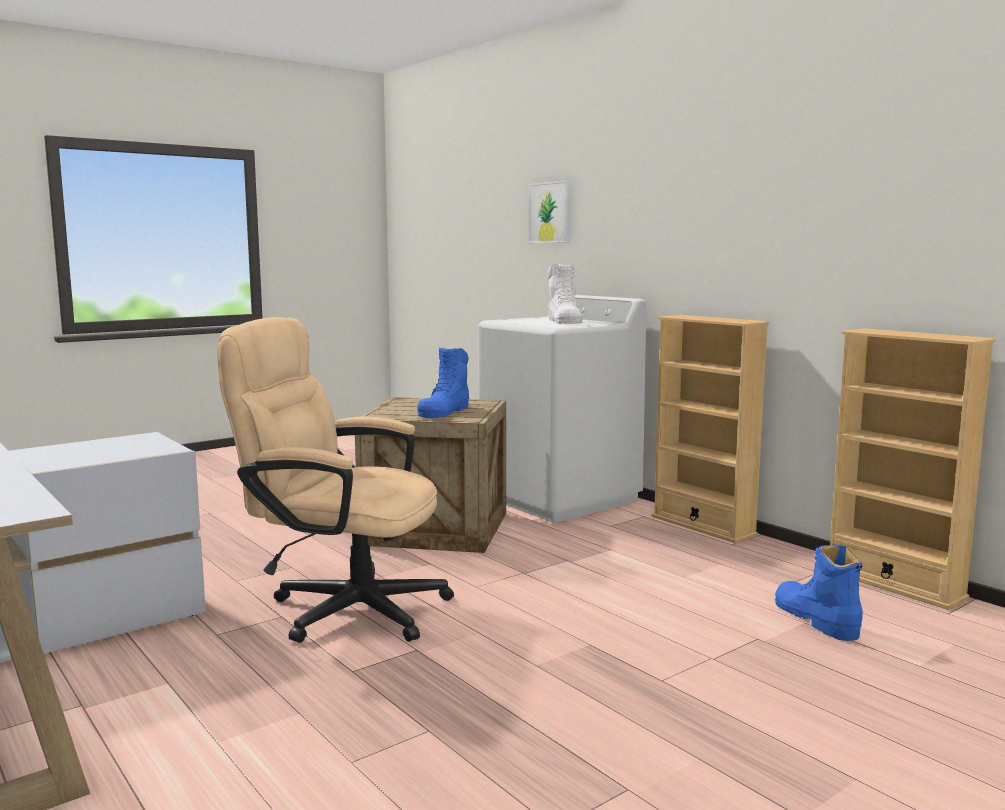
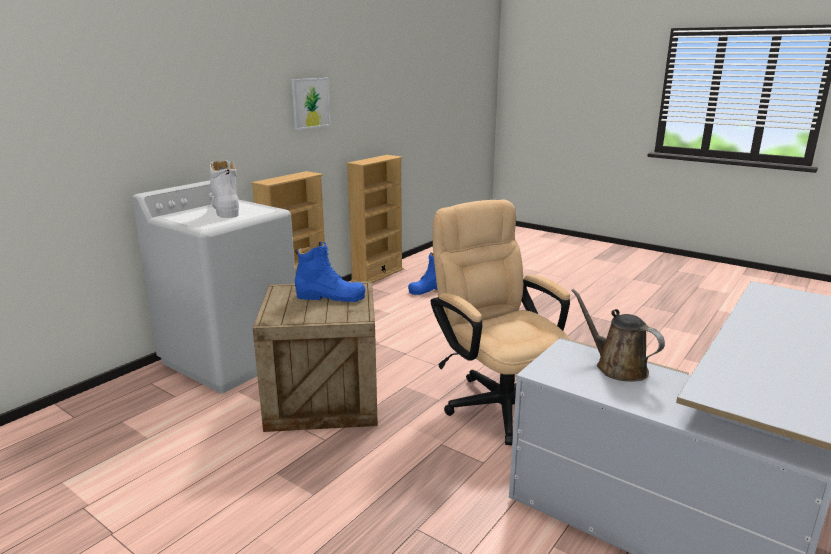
camera: 105 degrees left, 10 degrees up
(93, 456) = (617, 367): none -> brown watering can
(343, 607) = (497, 401): beige office chair -> beige office chair turned 150 degrees clockwise
(550, 212) = (79, 112): picture -> picture (310, 103)
(564, 322) = (225, 210): white boot -> white boot turned 90 degrees counterclockwise

